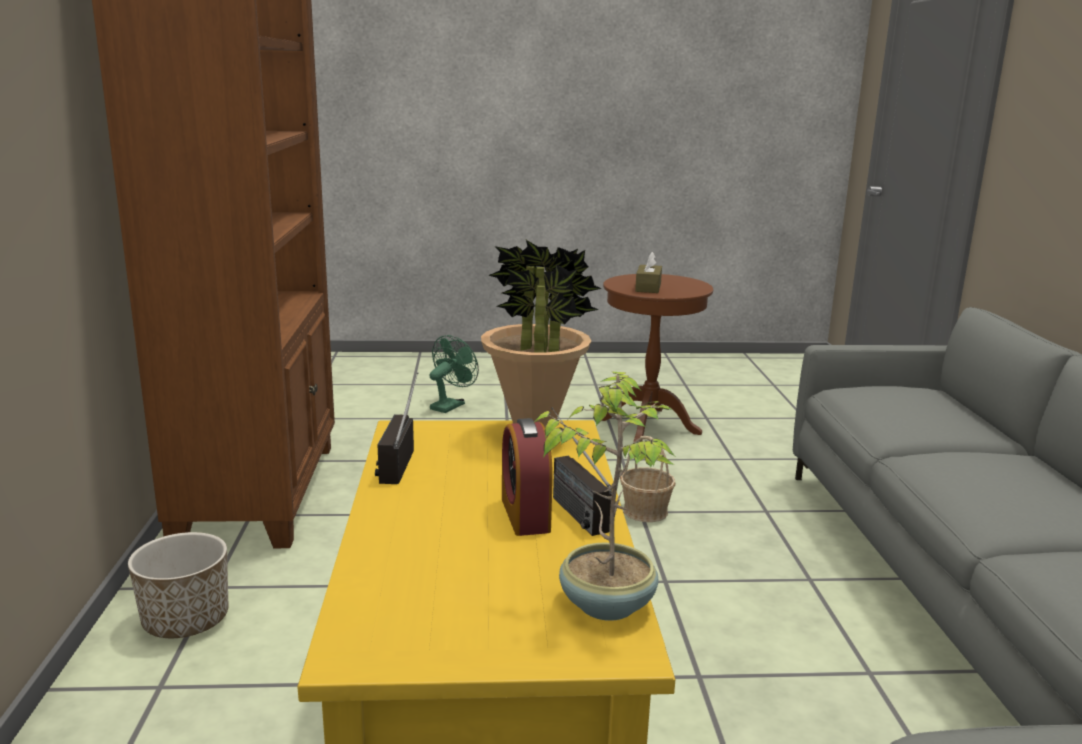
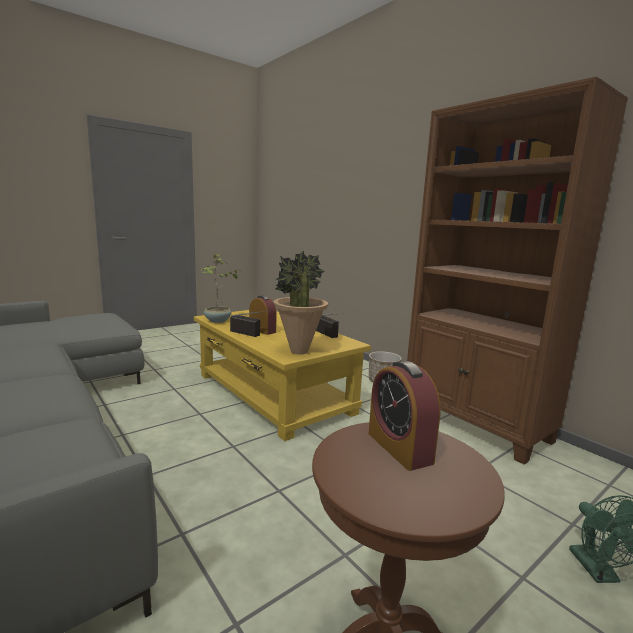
camera: 145 degrees right, 5 degrees down
(645, 511) = (276, 492): basket -> none
(648, 287) = (399, 447): brown tissue box -> alarm clock

